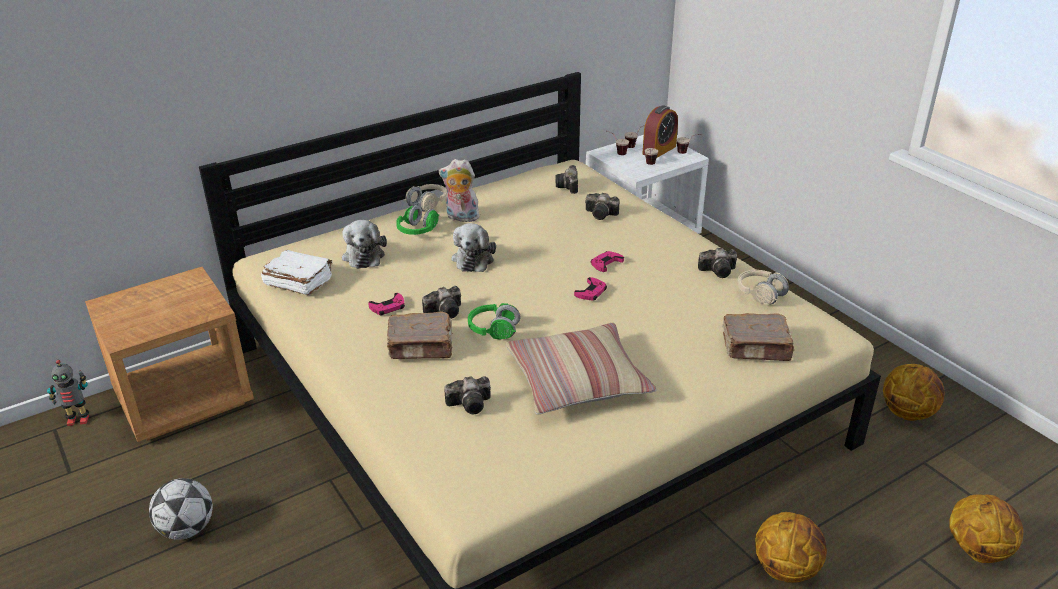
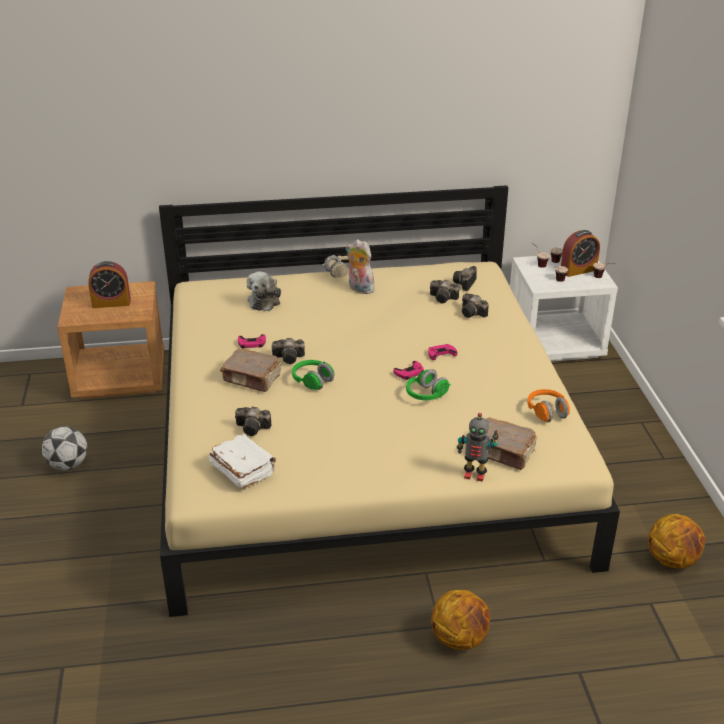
camera: 25 degrees right, 0 degrees up
(78, 419) = (47, 371): toy robot -> toy robot (474, 474)
(164, 305) = (111, 303): none -> alarm clock
(298, 282) = (205, 309): white book -> white book (242, 470)
(418, 231) = (318, 291): green headphones -> green headphones (426, 395)
(473, 258) = (343, 323): plush toy -> none
(577, 380) = (343, 435): pillow -> none
(719, 271) = (530, 384): camera -> camera (444, 298)
(760, 295) = (547, 412): beige headphones -> orange headphones
(977, 549) = (636, 684): basketball -> none

